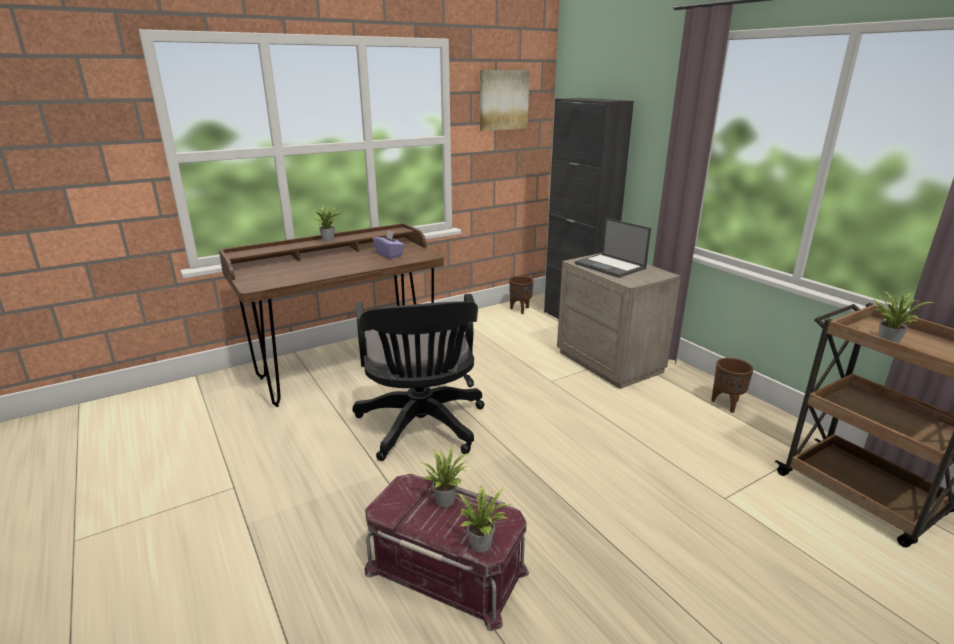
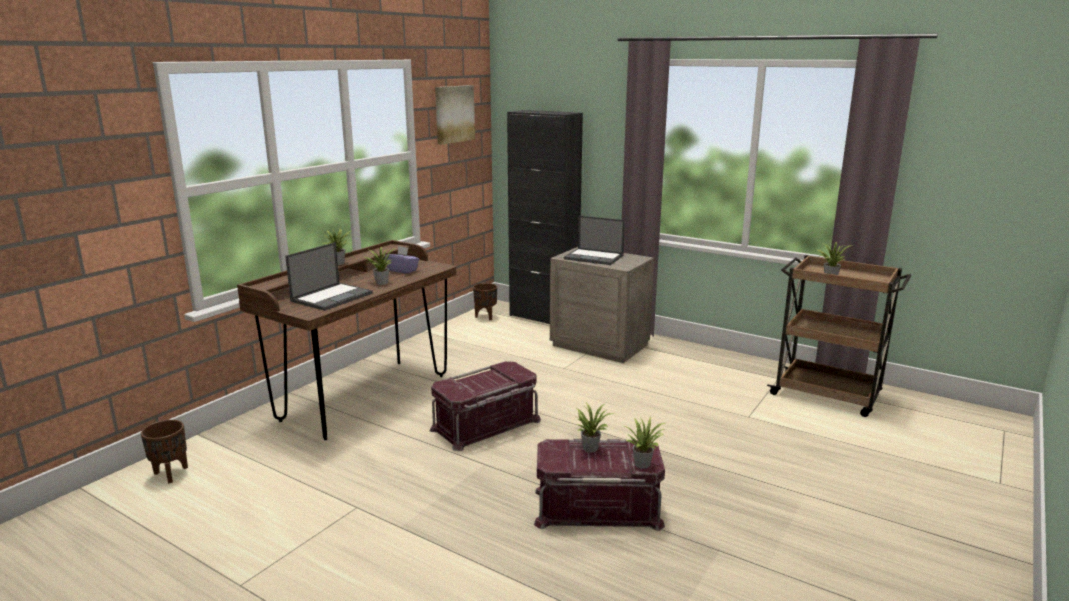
camera: 25 degrees left, 5 degrees down
(294, 272) = (332, 297): none -> laptop
(354, 264) = (381, 282): none -> potted plant
(422, 428) = (486, 425): black office chair -> red storage box
(727, 404) = (708, 358): brown planter -> brown planter (171, 474)

